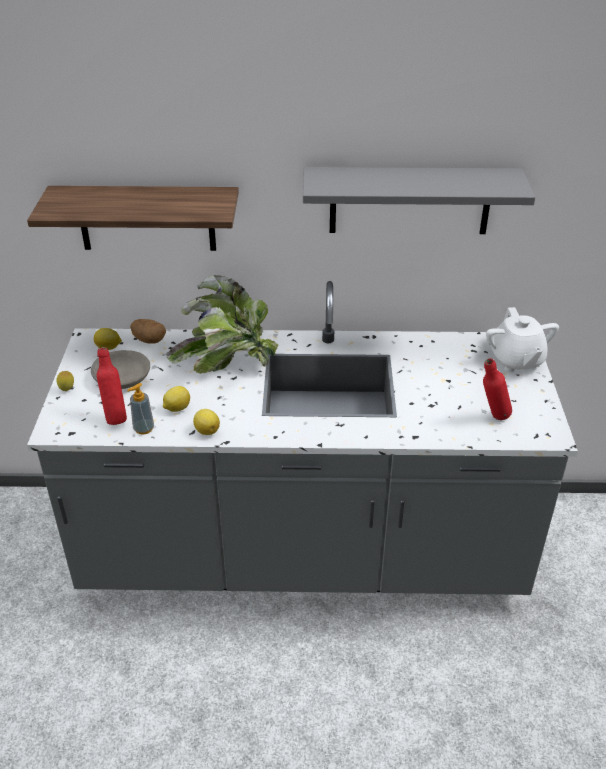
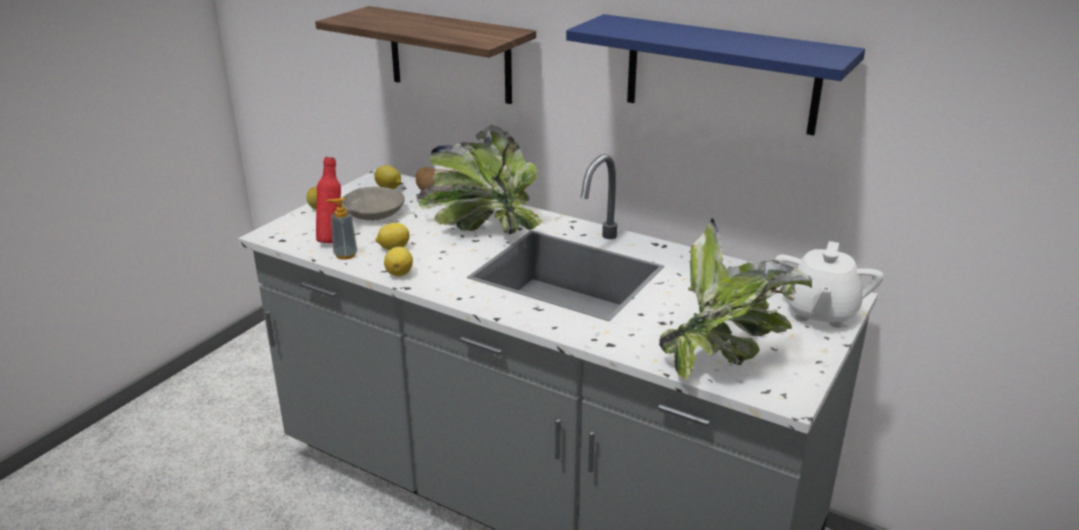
camera: 30 degrees right, 10 degrees down
(410, 200) = (721, 74): grey shelf -> blue shelf
(492, 418) = (725, 357): red bottle -> potted plant

